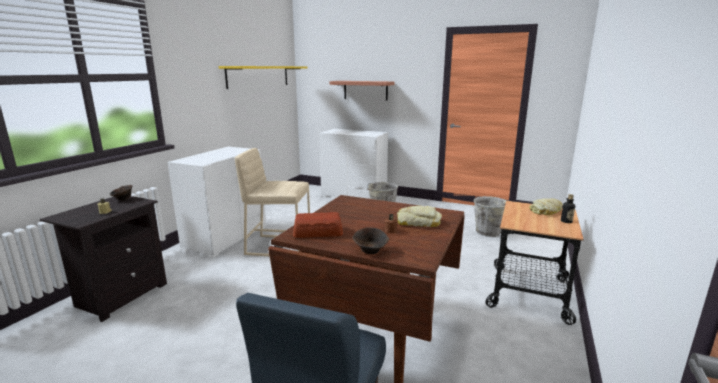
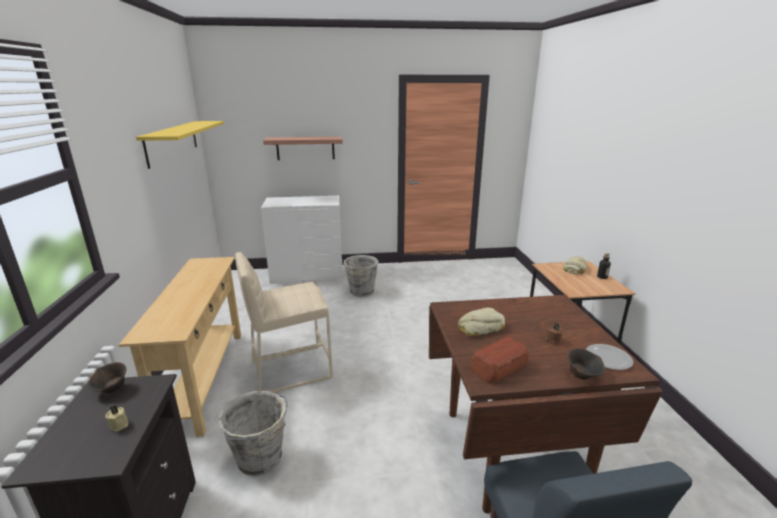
camera: 30 degrees left, 5 degrees up
(225, 237) = (205, 379): white dresser -> beige console table
(414, 249) = (607, 358): none -> plate
(418, 222) = (556, 320): bread -> bread (480, 327)
(488, 232) = (478, 289): grey bucket -> grey bucket (261, 459)

